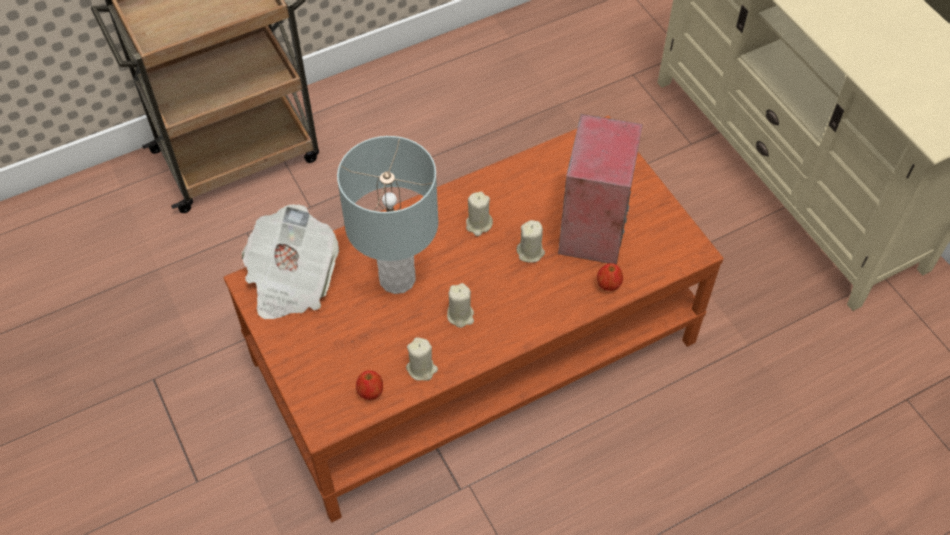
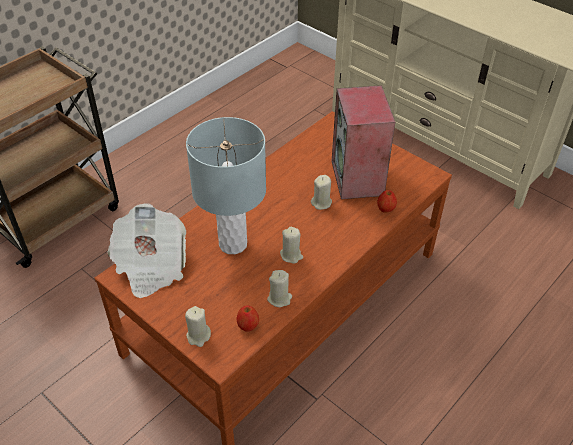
camera: 20 degrees left, 10 degrees down
(478, 224) = (276, 195): beige candle -> beige candle (198, 336)

